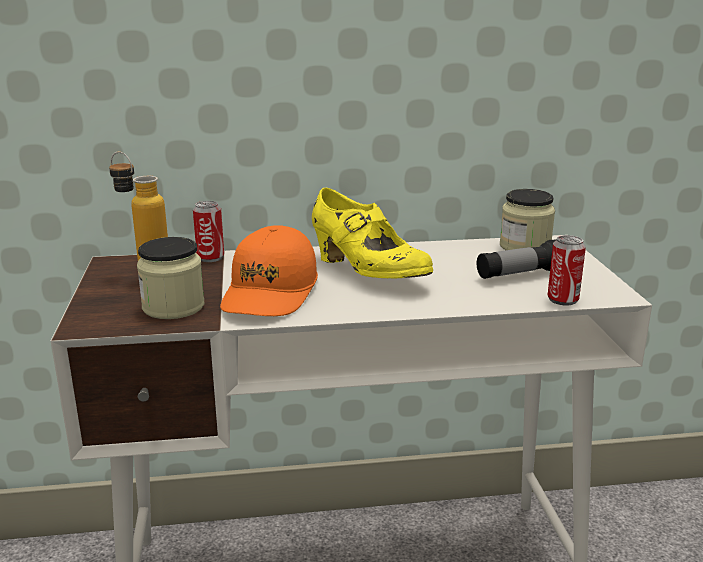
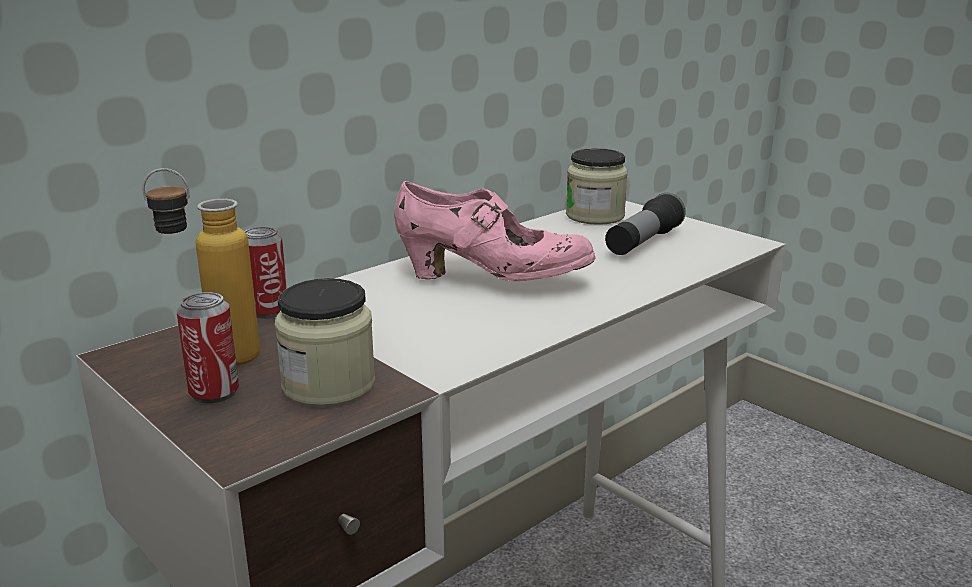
camera: 35 degrees left, 0 degrees up
(270, 292) = (421, 331): orange cap -> none
(368, 273) = (493, 280): yellow shoe -> pink shoe
(562, 299) = (714, 258): can -> can (214, 393)

